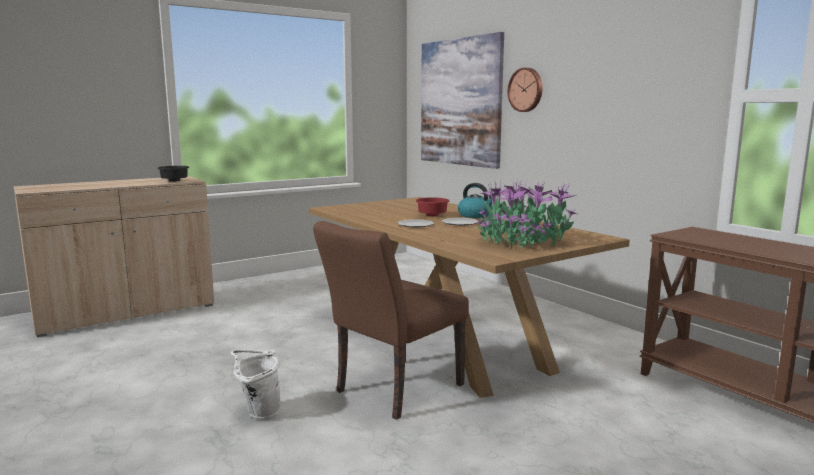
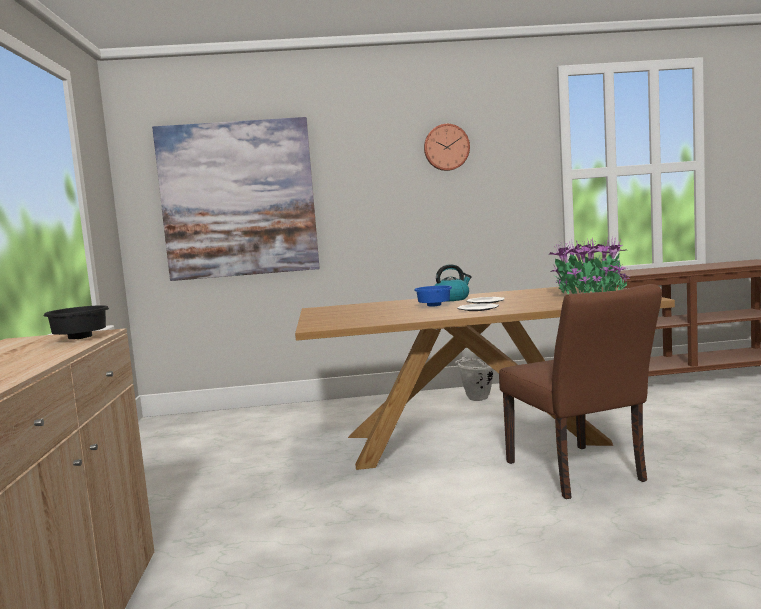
camera: 60 degrees left, 5 degrees down
(258, 413) = (602, 546): white bucket -> white bucket (476, 399)
(431, 216) = (434, 306): red bowl -> blue bowl
(526, 90) = (348, 179): wall clock -> wall clock (446, 147)

